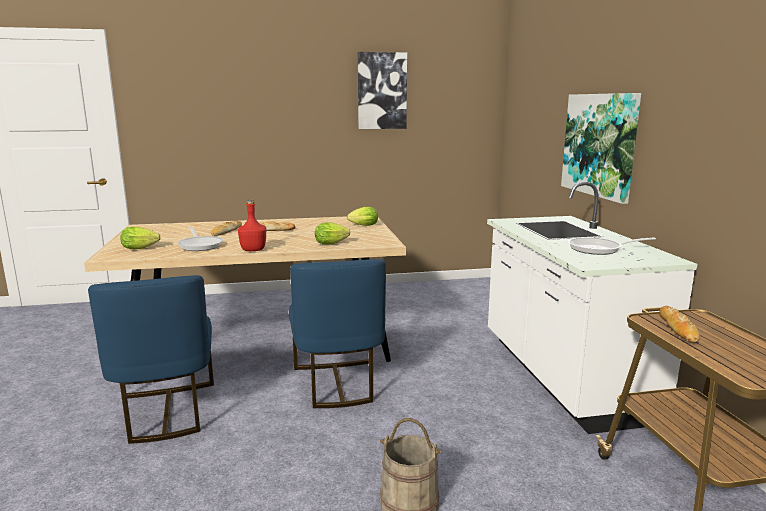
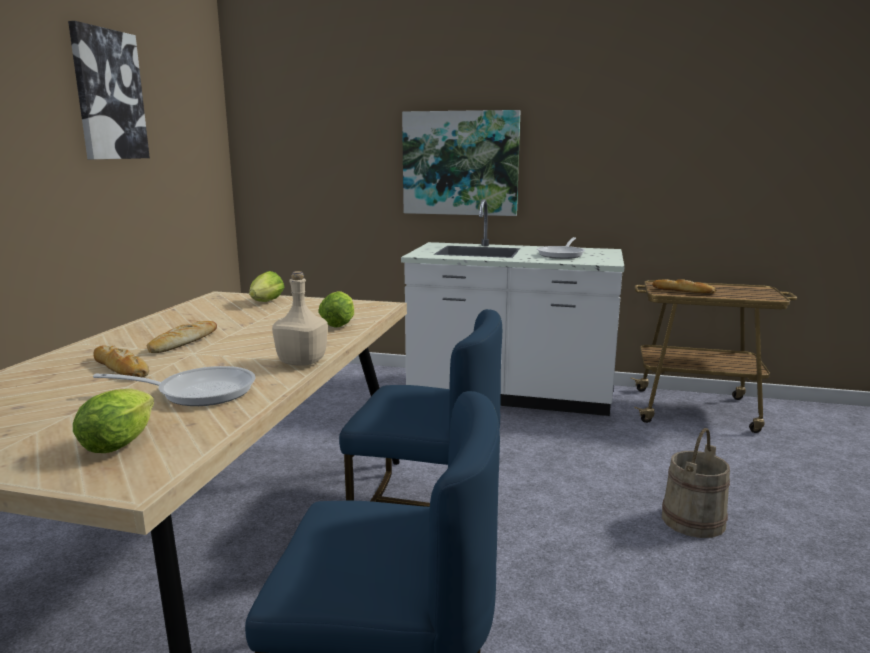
camera: 65 degrees left, 0 degrees up
(253, 250) = (303, 362): red bottle -> beige bottle

